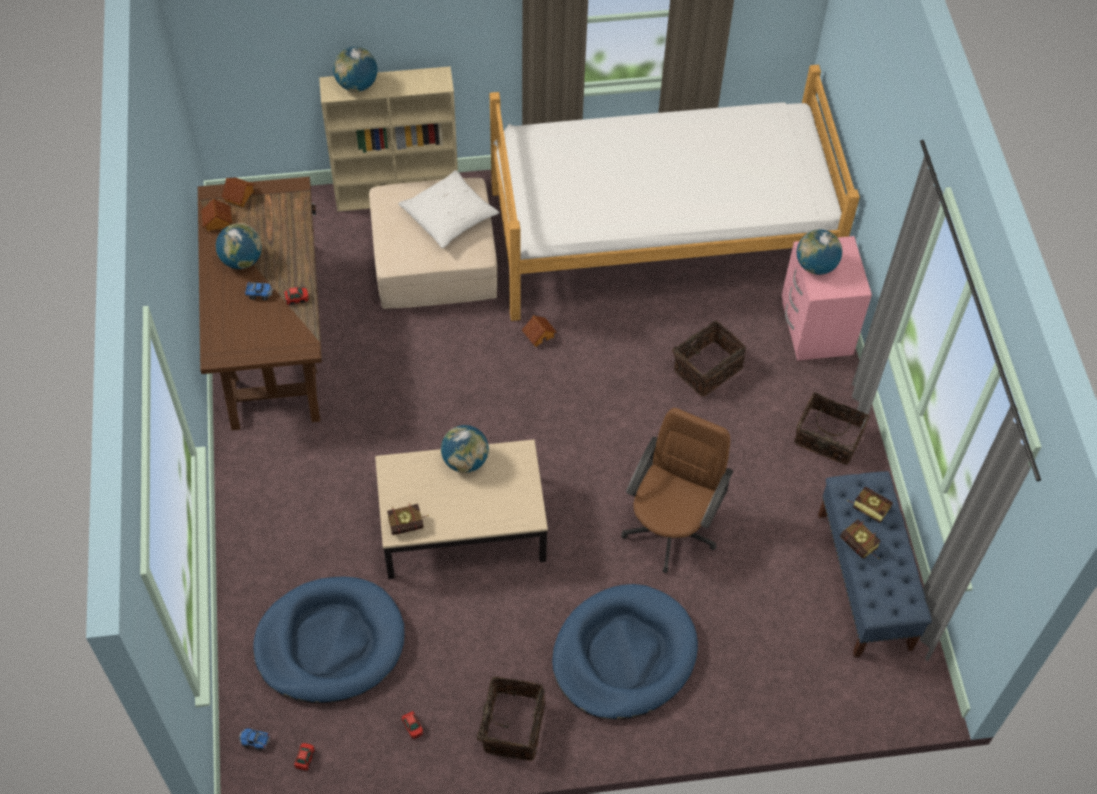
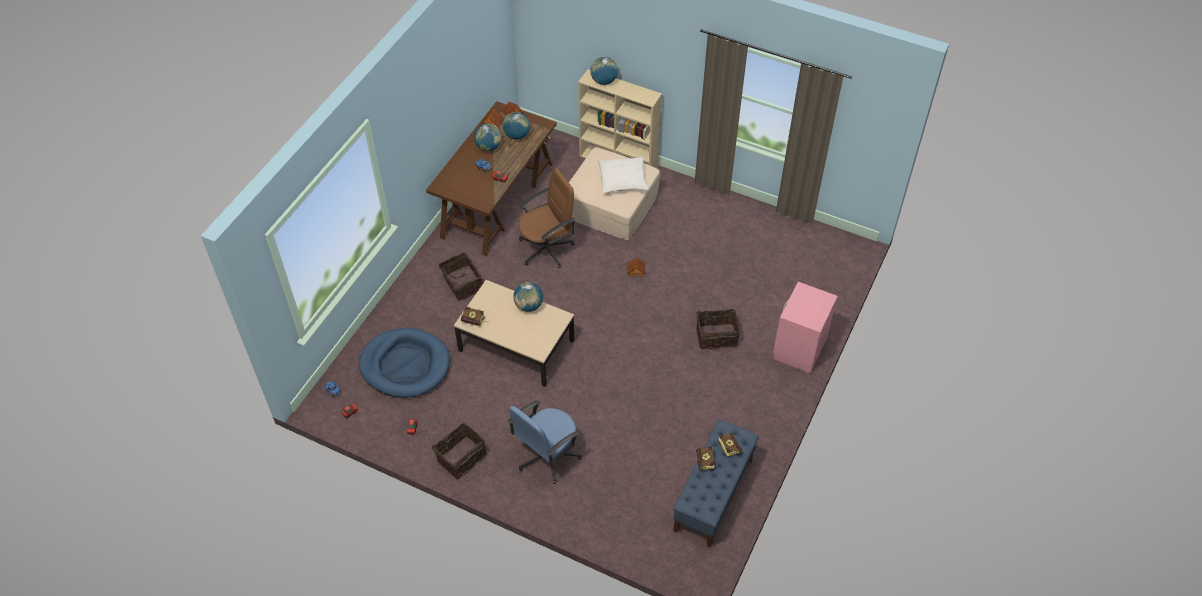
camera: 35 degrees right, 5 degrees down
(624, 655) = (547, 456): blue dog bed -> blue office chair
(660, 239) = (747, 254): bed -> none
(671, 528) = (626, 407): brown office chair -> brown office chair (547, 248)
(815, 266) = (799, 300): globe -> globe (517, 135)
(827, 439) = (755, 410): basket -> basket (462, 284)

